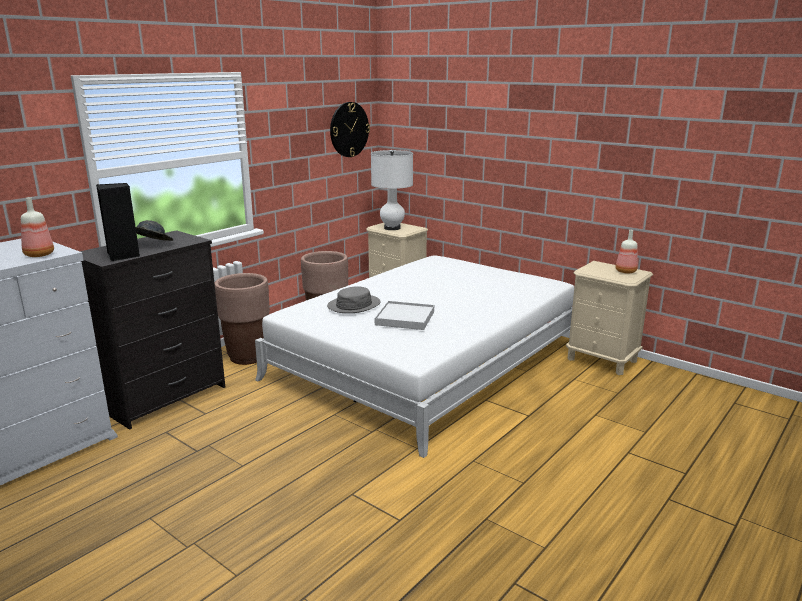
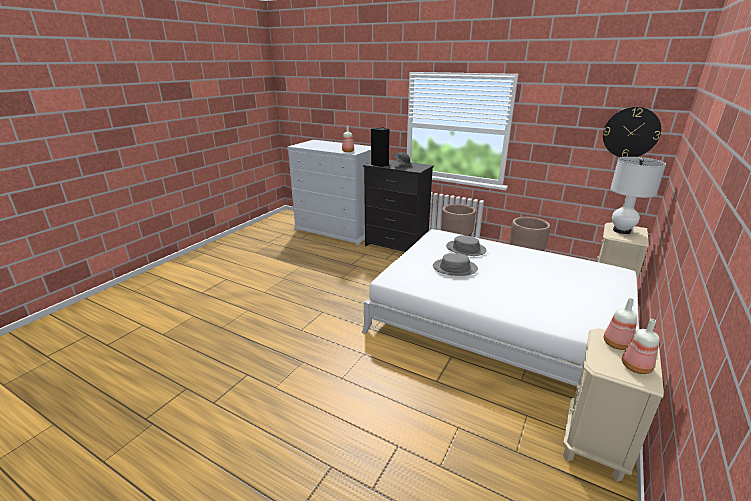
camera: 80 degrees right, 5 degrees up
(405, 318) = (455, 268): white tray -> grey hat
(598, 270) = (616, 344): none -> bottle

